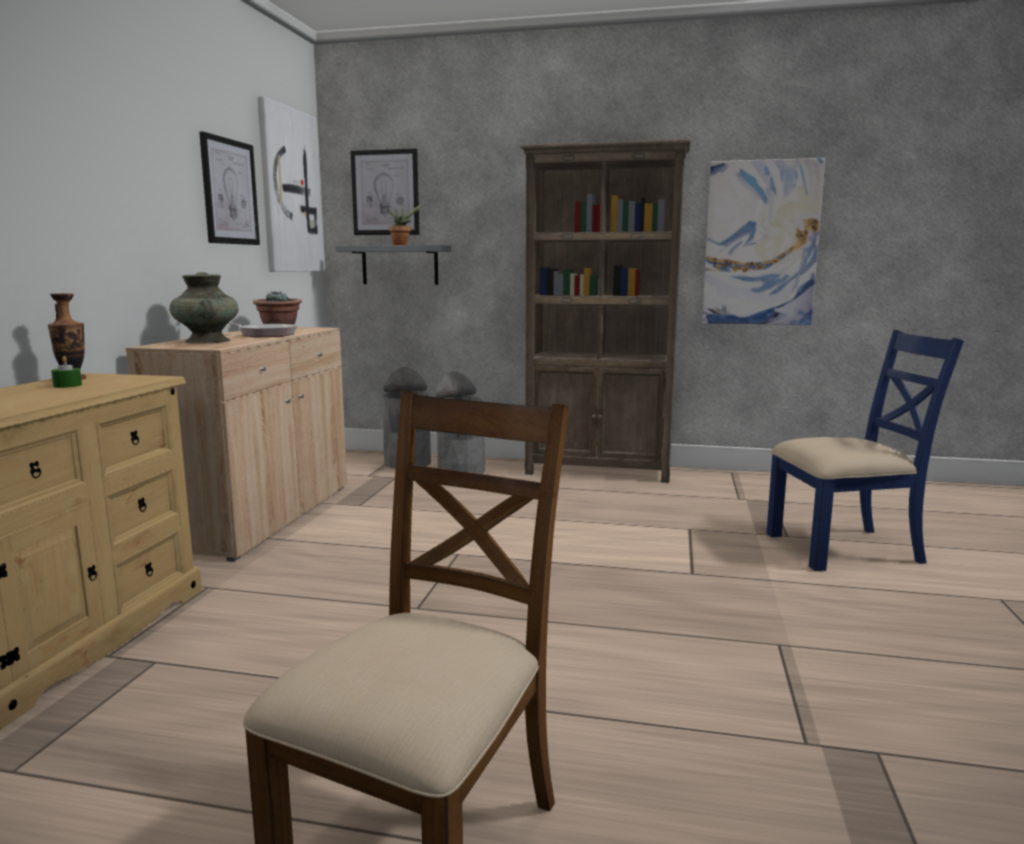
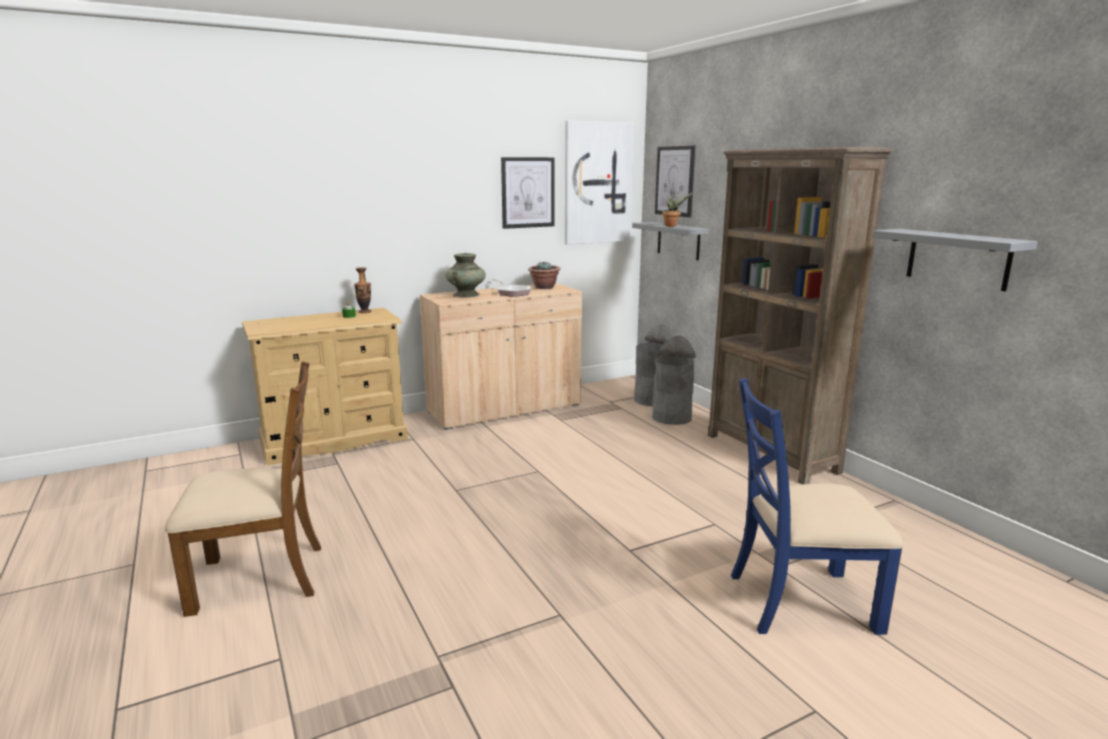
camera: 50 degrees right, 5 degrees up
(761, 243) = (957, 259): picture -> grey shelf
(845, 548) = (800, 601): blue chair -> blue chair turned 135 degrees clockwise

